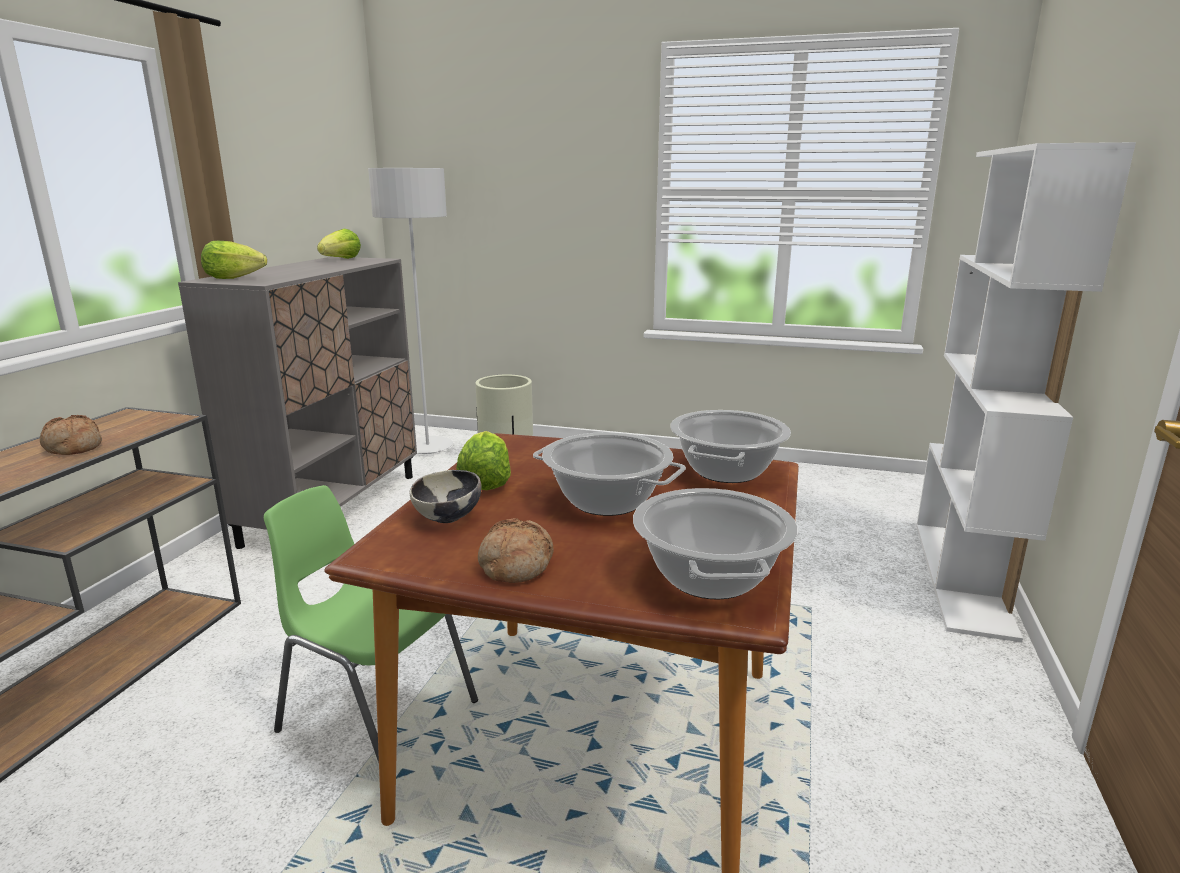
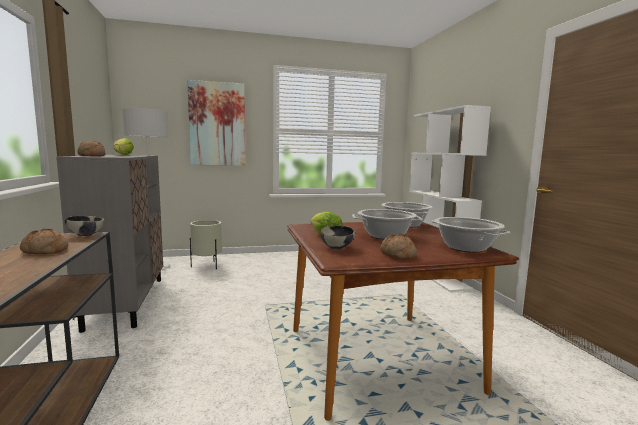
camera: 30 degrees left, 10 degrees down
(167, 419) = (85, 235): none -> bowl
(233, 278) = (91, 156): lettuce -> bread
(376, 715) = (268, 381): green chair -> none
(547, 184) = (217, 124): none -> picture

